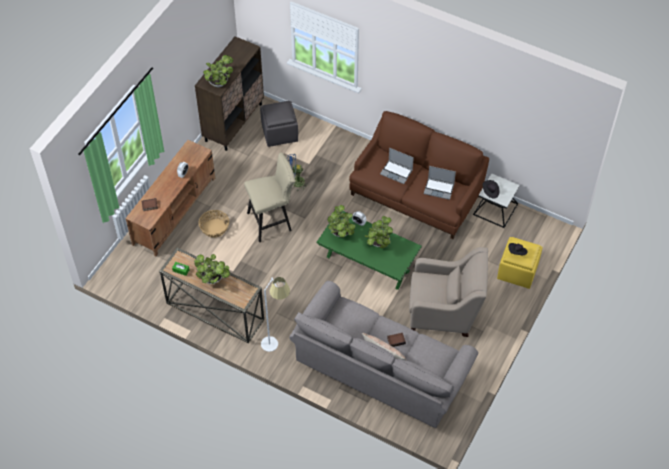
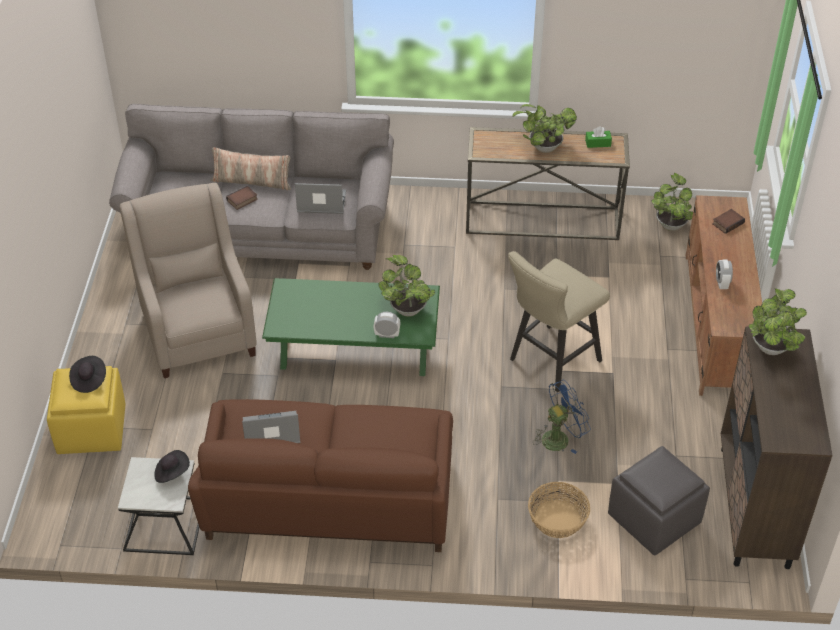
camera: 155 degrees right, 10 degrees down
(214, 228) = (634, 321): basket -> basket (557, 520)
(277, 345) = (426, 211): white floor lamp -> none
(378, 244) = (336, 314): potted plant -> potted plant (670, 223)
(397, 172) = (365, 435): laptop -> laptop (321, 203)
(444, 311) = (198, 330): beige armchair -> beige armchair turned 90 degrees clockwise

